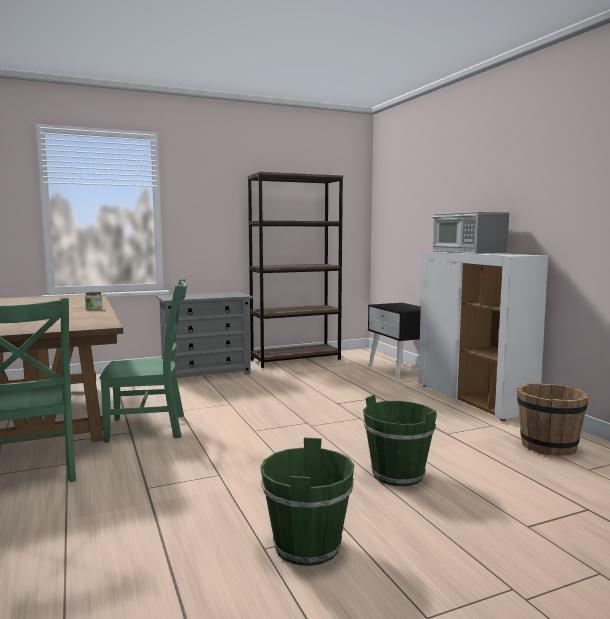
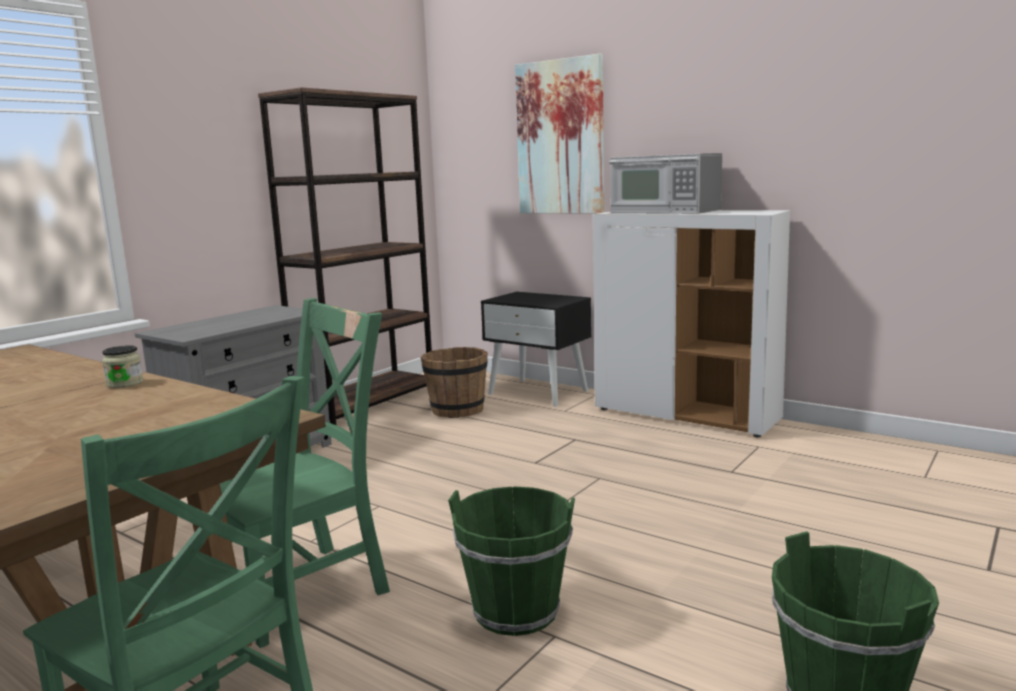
camera: 30 degrees left, 5 degrees up
(398, 474) = (770, 548): green bucket -> green bucket (516, 611)
(429, 201) = (560, 138): none -> picture
(548, 446) = (849, 458): brown bucket -> brown bucket (457, 410)

